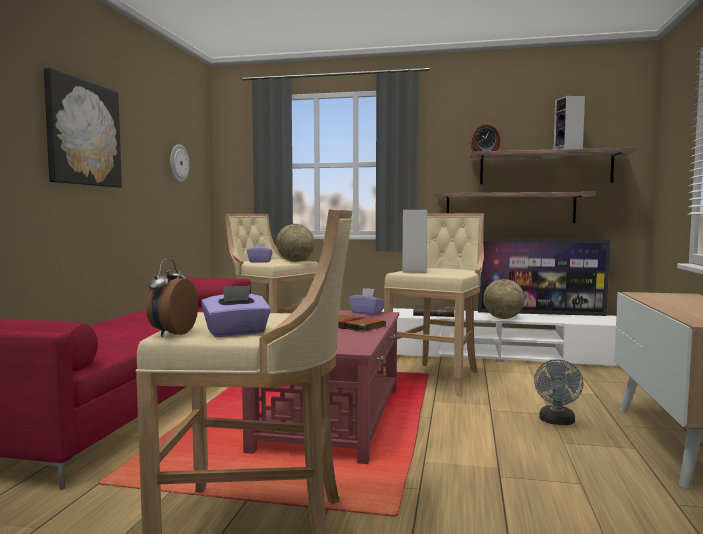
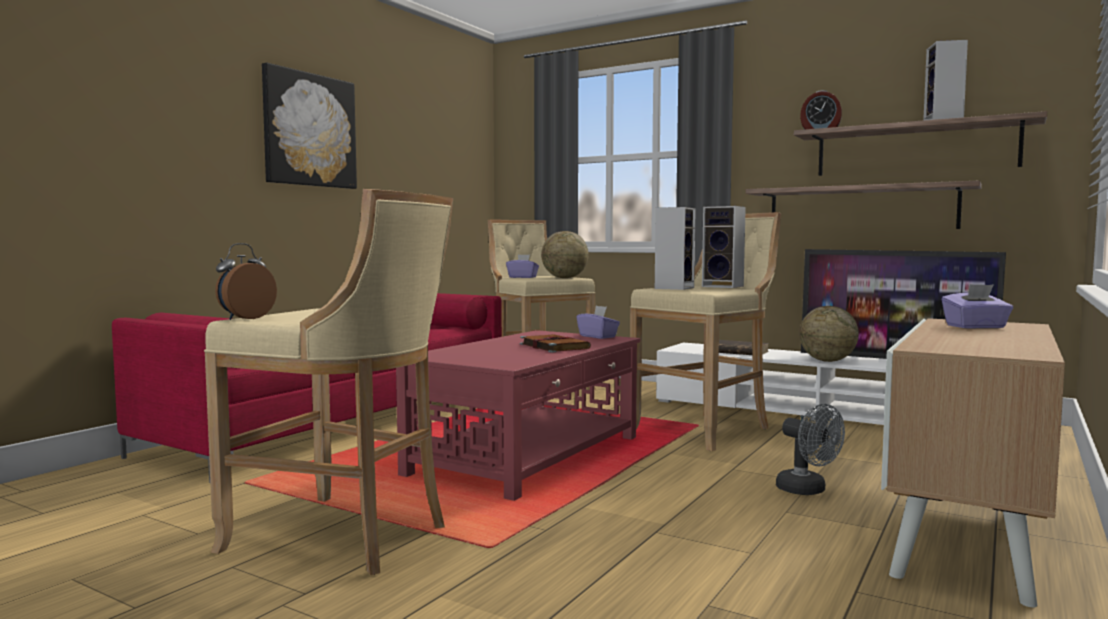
camera: 20 degrees right, 0 degrees up
(178, 163) = (441, 161): wall clock -> none
(236, 332) = (300, 320): purple tissue box -> purple tissue box (976, 327)
(447, 268) = (724, 286): none -> speaker
(557, 422) = (807, 490): grey fan -> grey fan turned 75 degrees counterclockwise

